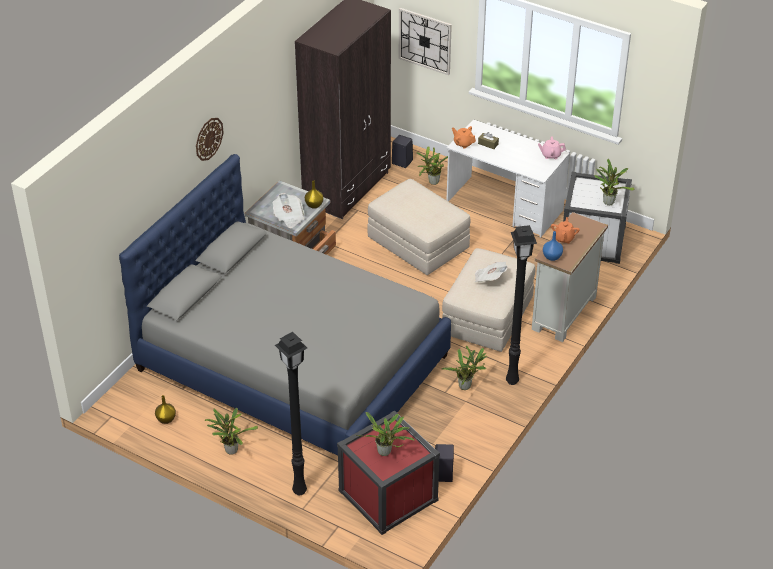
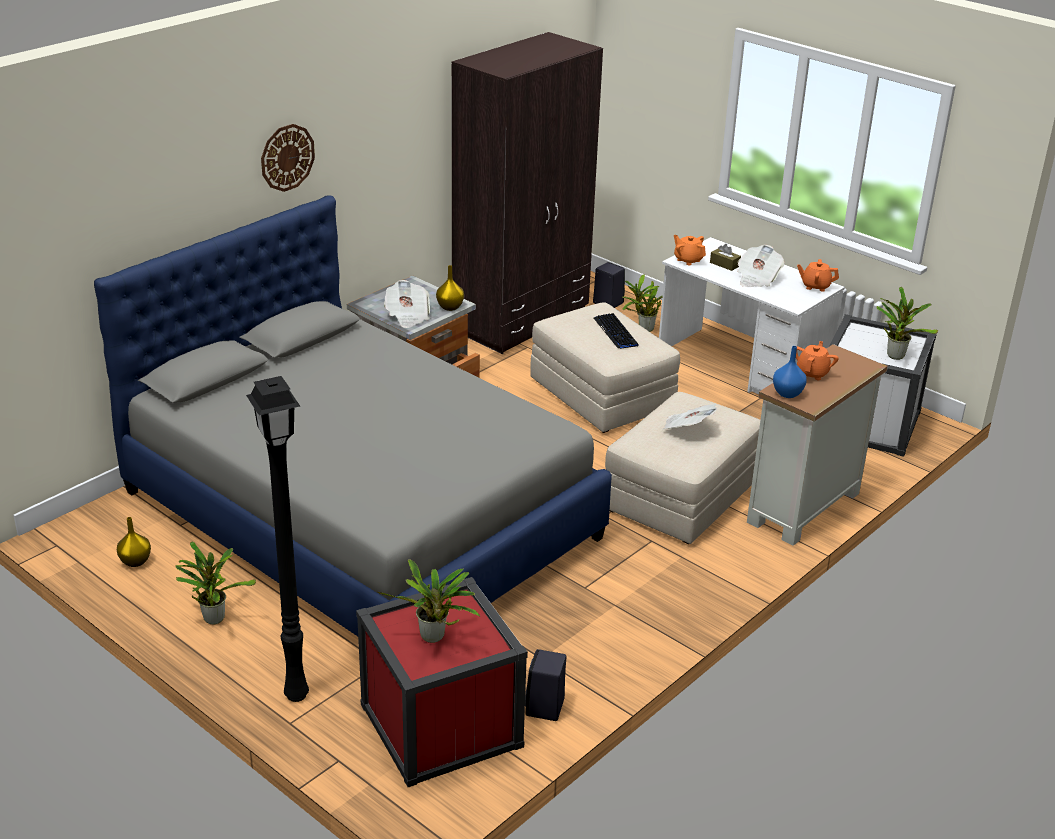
camera: 10 degrees right, 10 degrees down
(425, 41) = (655, 121): wall clock -> none
(425, 205) = (616, 332): none -> keyboard
(466, 386) = (622, 584): potted plant -> none
(512, 154) = (757, 279): none -> newspaper
(513, 381) = (700, 588): black floor lamp -> none
(551, 155) = (815, 286): pink teapot -> orange teapot

